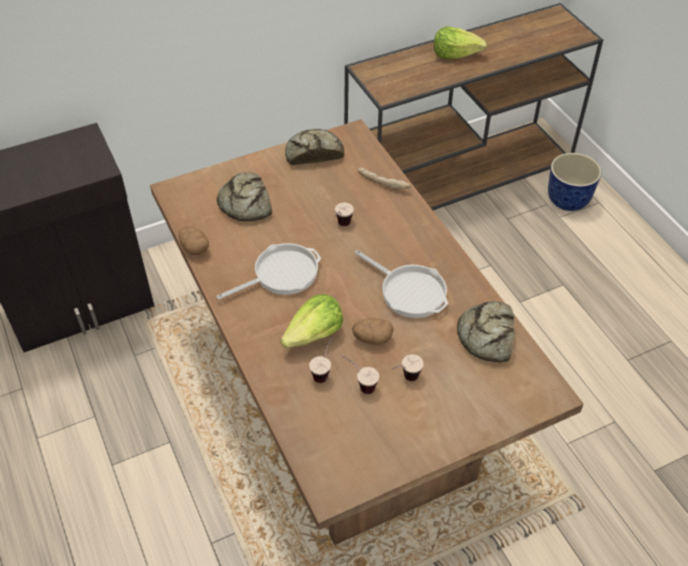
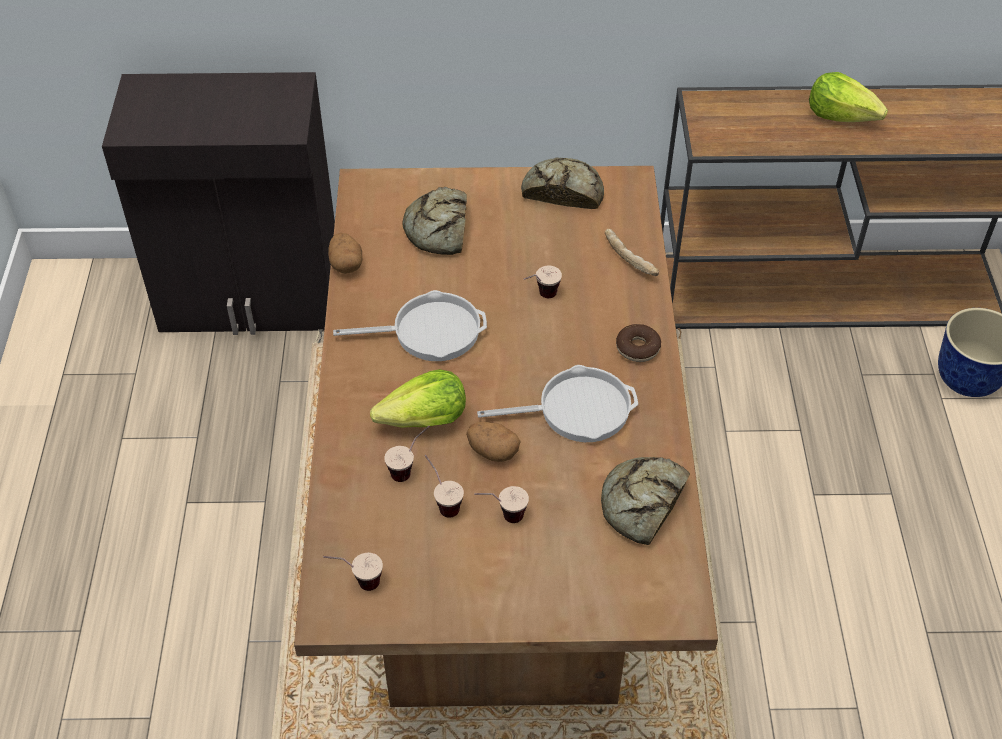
camera: 25 degrees right, 0 degrees up
(335, 462) = (356, 583): none -> cup
(409, 291) = (577, 409): frying pan -> frying pan turned 75 degrees counterclockwise
(423, 238) = (637, 348): none -> donut

